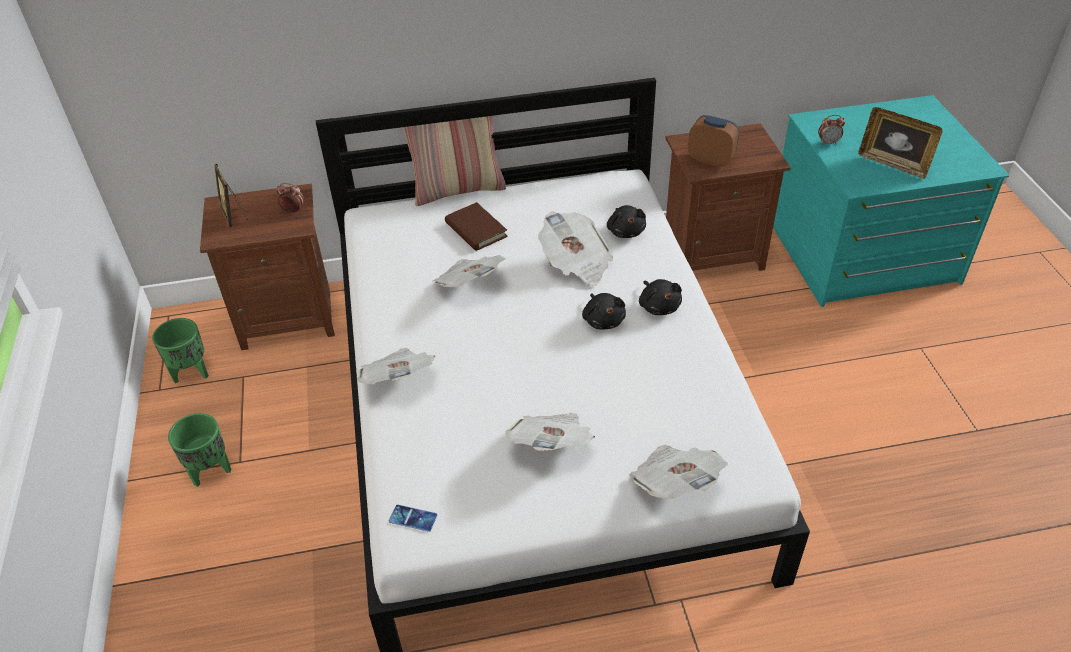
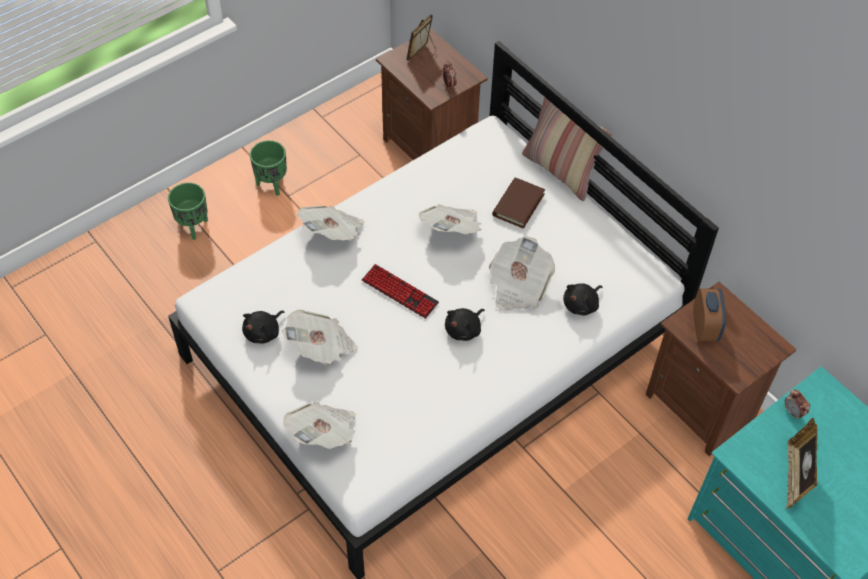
camera: 60 degrees right, 10 degrees up
(191, 372) = (346, 124): green planter -> green planter (194, 227)
(413, 518) = (222, 296): phone -> none
(522, 352) = (400, 292): none -> keyboard
(659, 306) = (503, 361): black plush toy -> black plush toy (264, 332)

